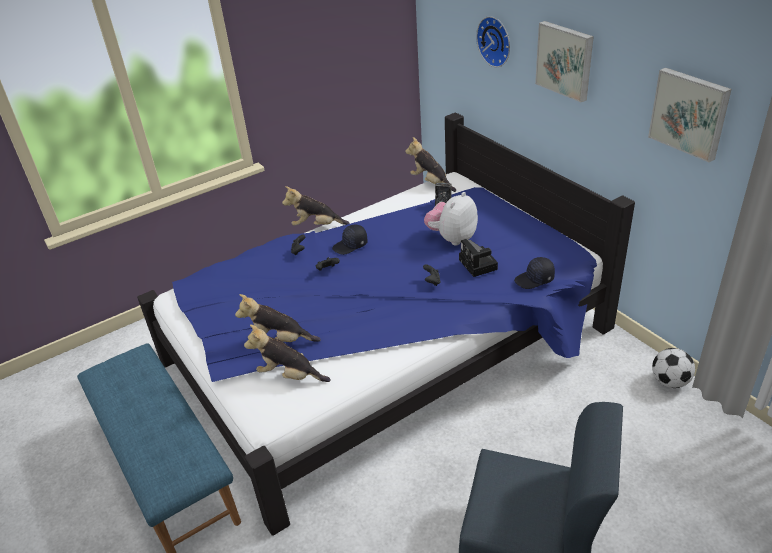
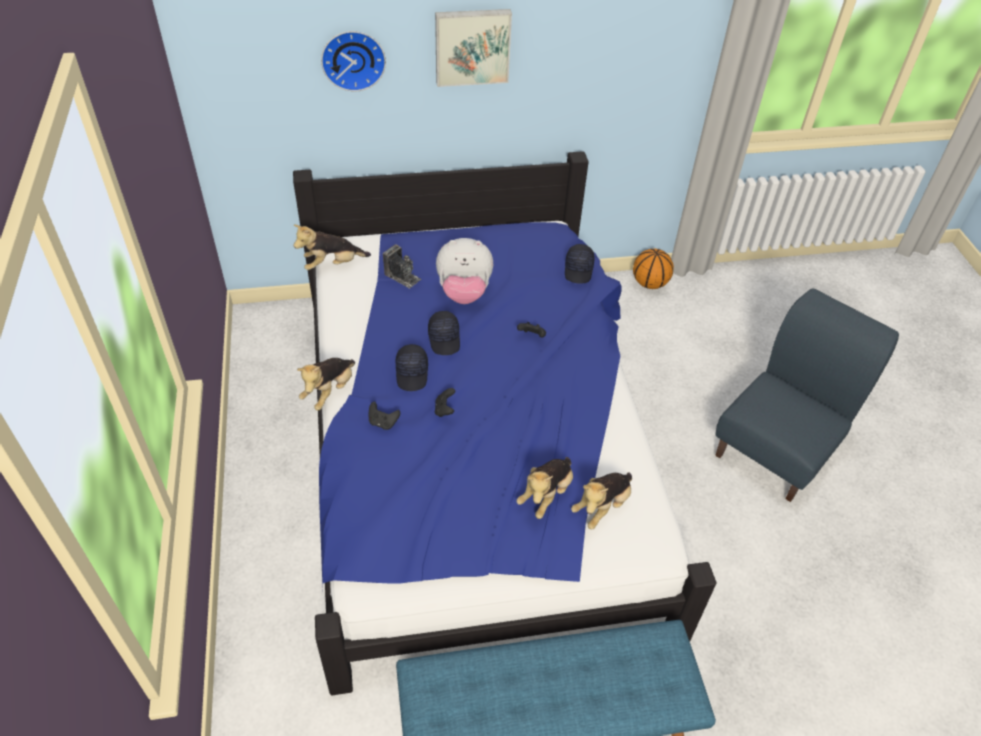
camera: 70 degrees left, 10 degrees up
(394, 246) = (445, 339): none -> black cap
(452, 238) = (464, 293): plush toy -> plush toy turned 60 degrees counterclockwise
(479, 265) = (530, 294): camera -> none
(669, 382) = (649, 284): football -> basketball
(690, 113) = (633, 46): picture -> none

